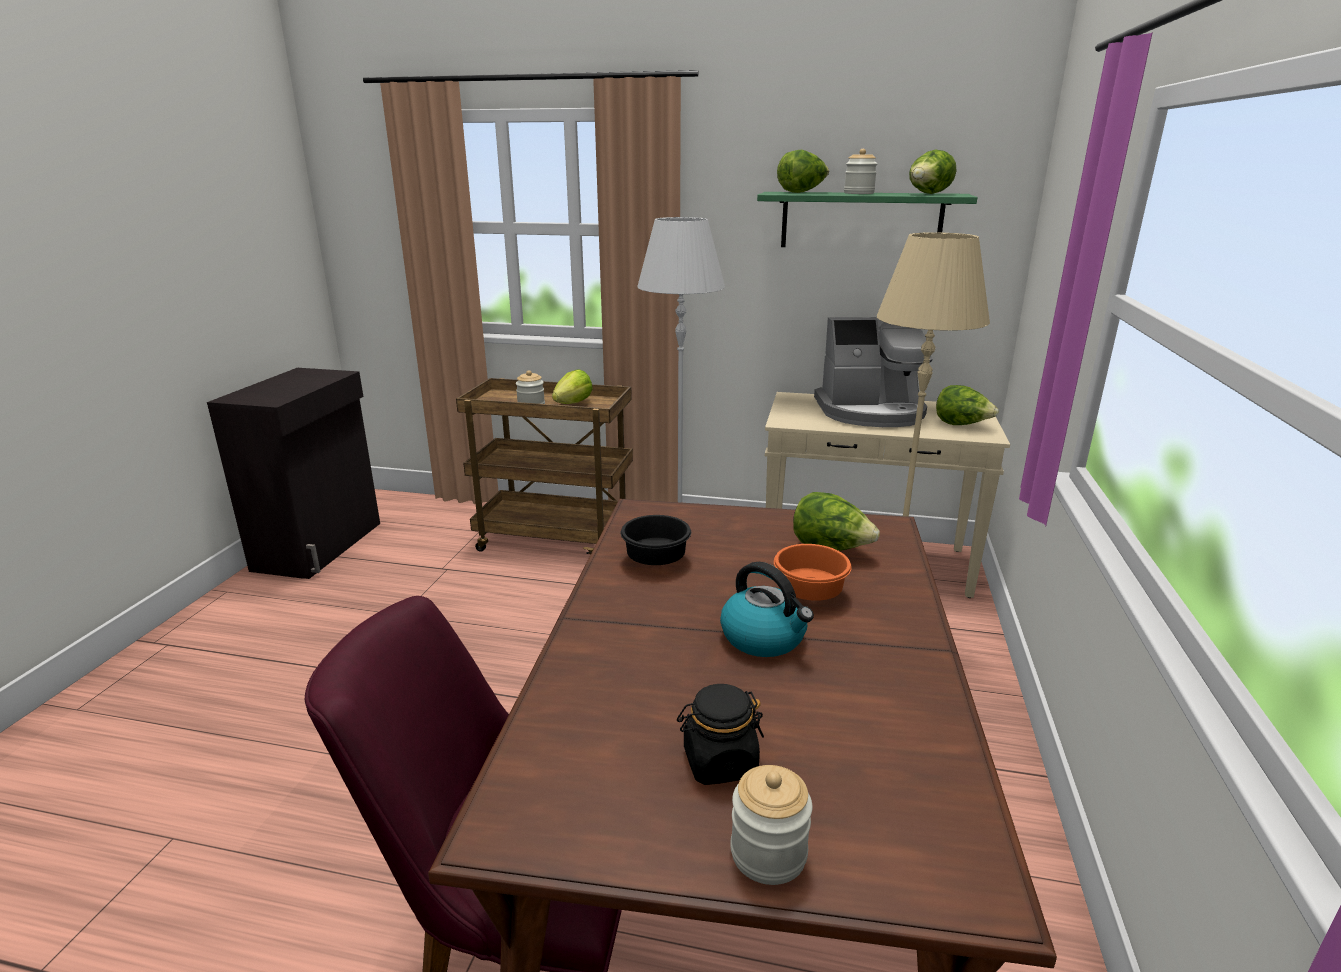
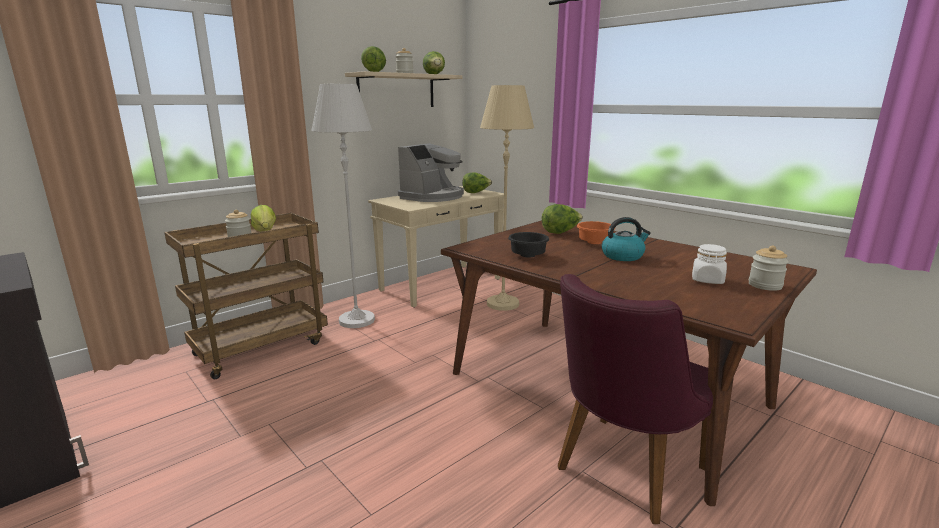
camera: 55 degrees left, 5 degrees down
(719, 762) = (707, 280): black jar -> white jar
(861, 221) = (396, 91): green shelf -> beige shelf

